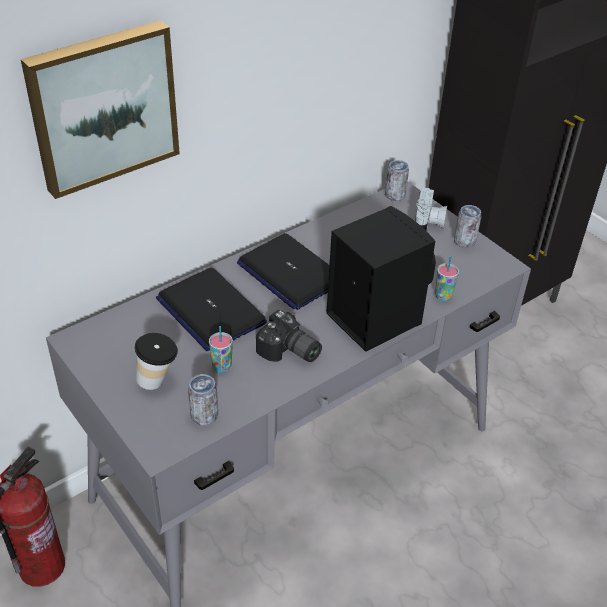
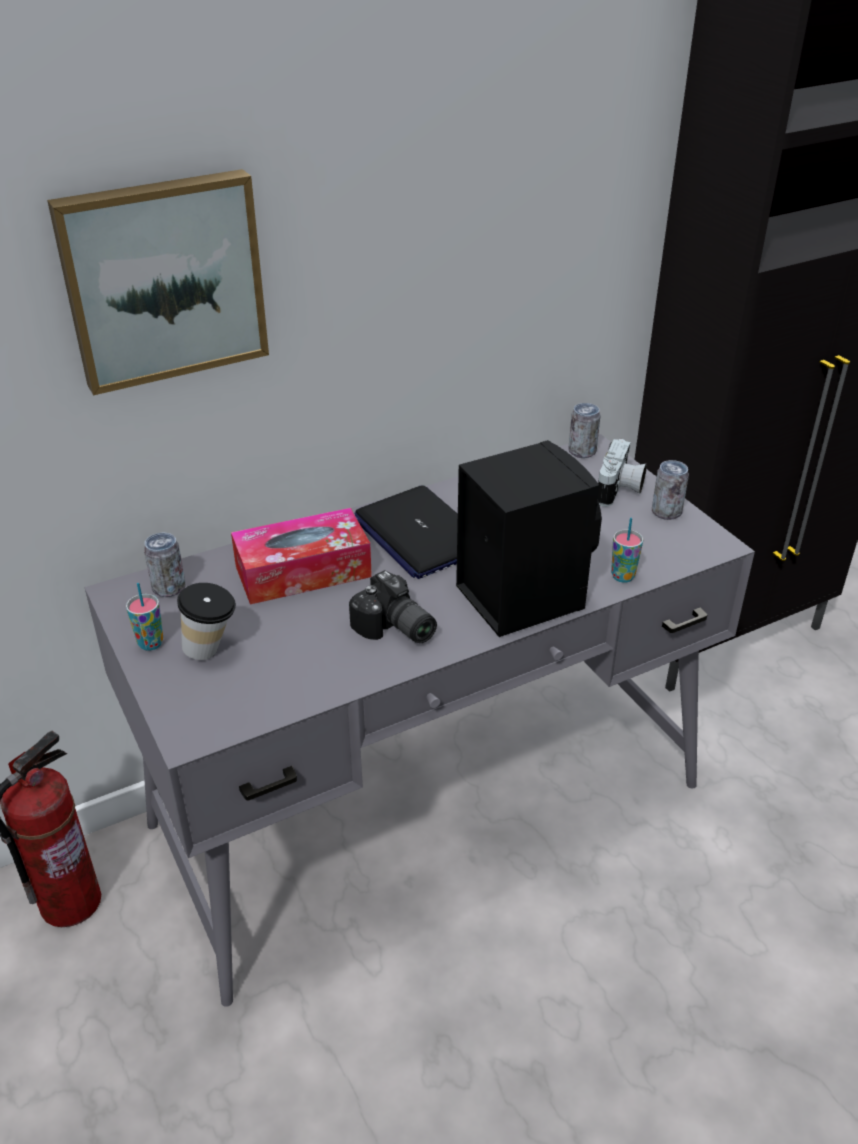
camera: 10 degrees right, 5 degrees down
(204, 415) = (260, 698): can -> can (169, 588)
(210, 311) = (303, 571): laptop -> tissue box
(222, 367) = (300, 640): cup -> cup (150, 643)

